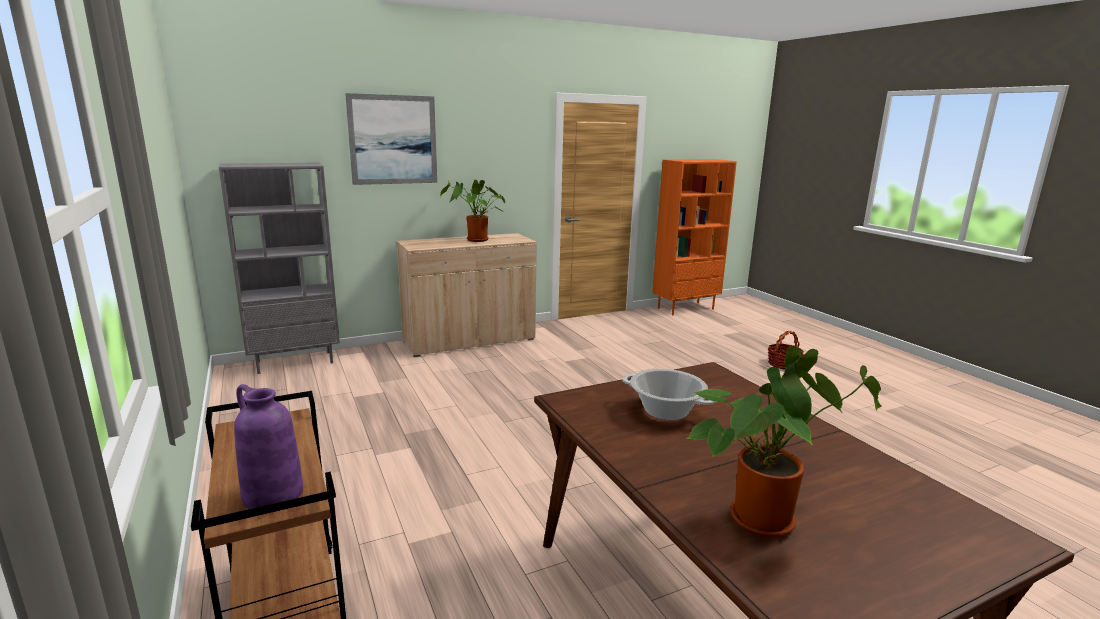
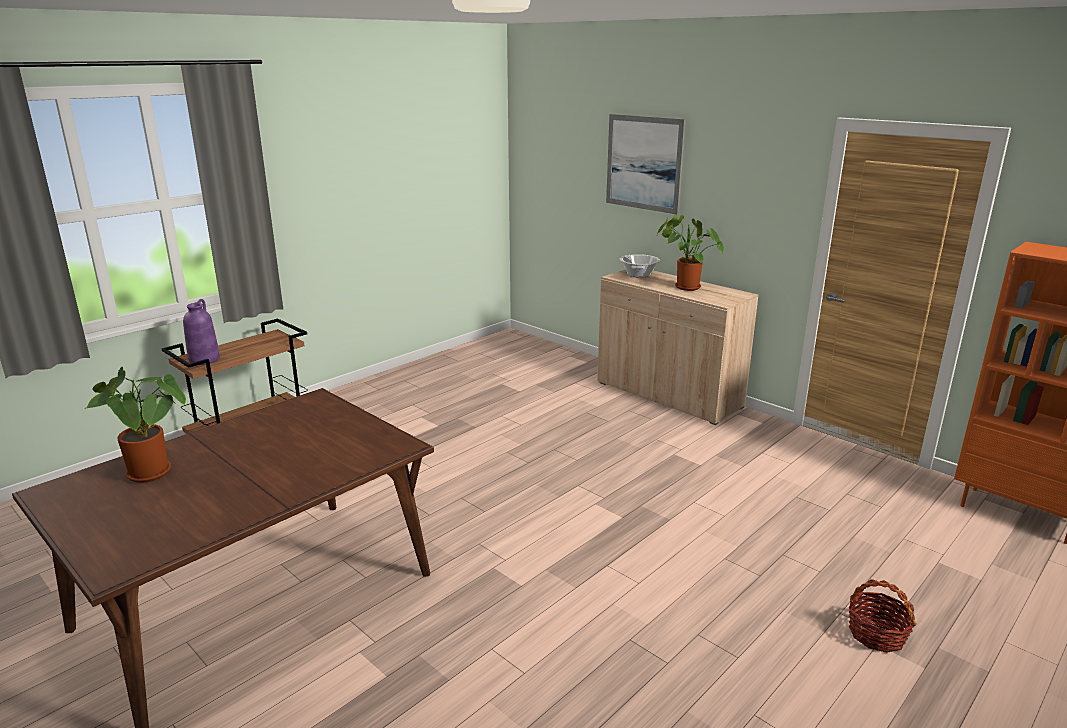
camera: 70 degrees right, 5 degrees up
(295, 362) = (542, 347): grey bookcase -> none
(666, 411) = (306, 432): cooking pot -> cooking pot (638, 274)

